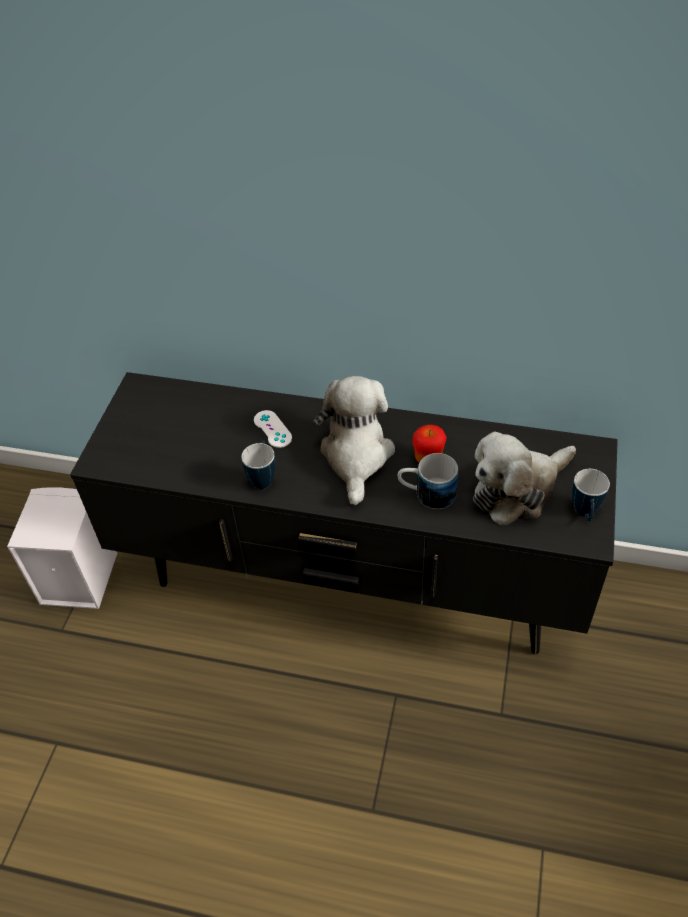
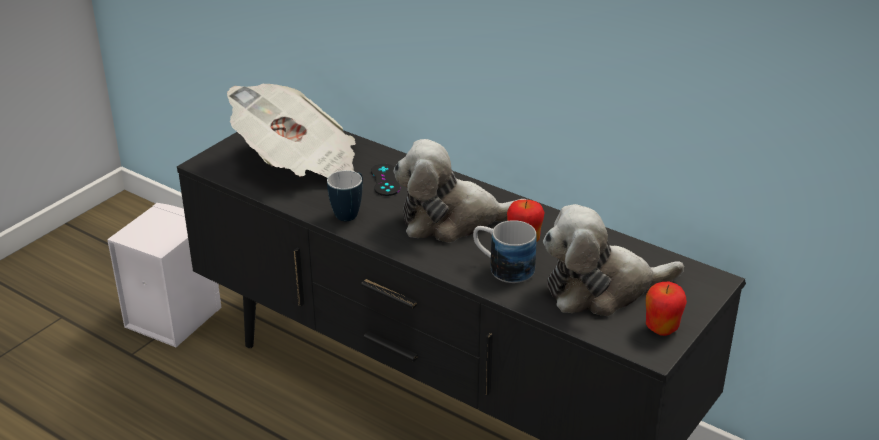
camera: 20 degrees right, 15 degrees down
(184, 435) = (299, 164): none -> newspaper
(272, 429) = (385, 180): white game controller -> black game controller
(356, 456) = (452, 220): plush toy -> plush toy turned 120 degrees counterclockwise
(585, 514) = (661, 328): mug -> apple

